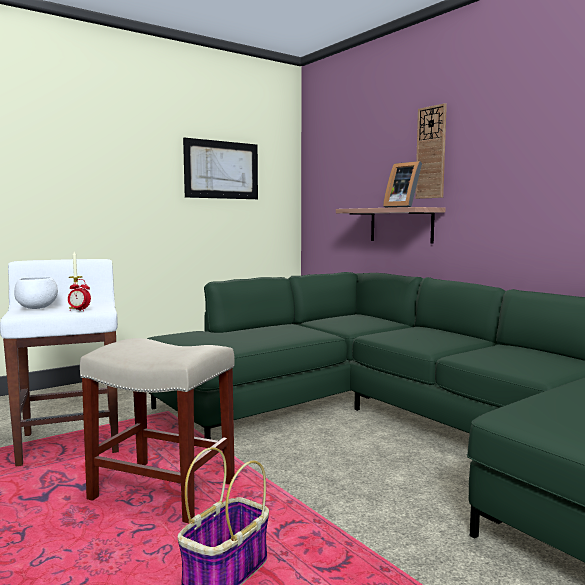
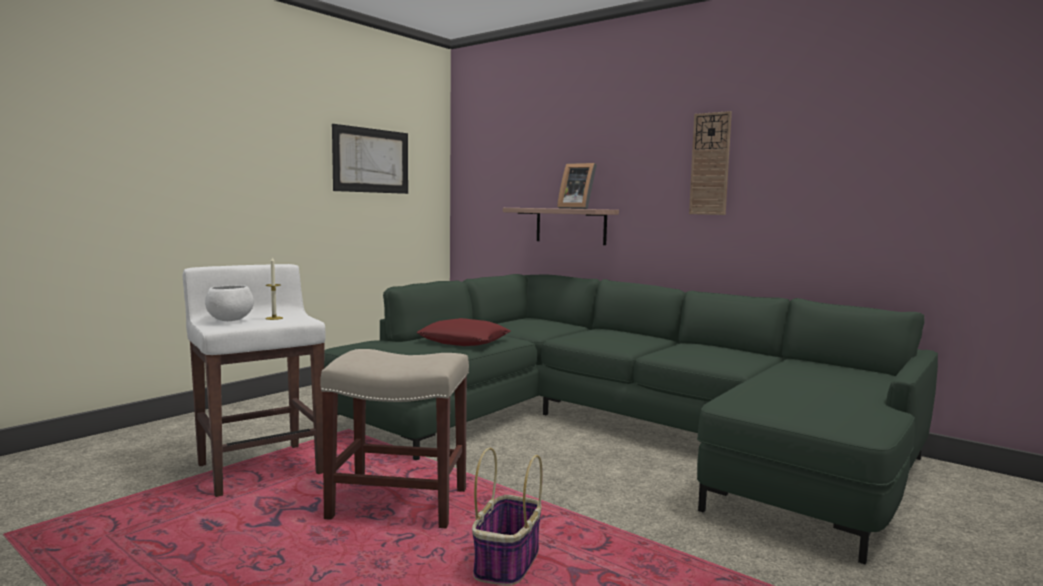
camera: 15 degrees left, 0 degrees up
(79, 310) = (284, 322): alarm clock -> none
(273, 334) = (464, 341): none -> red pillow
(431, 152) = (603, 154): wall clock -> wall clock (710, 164)

